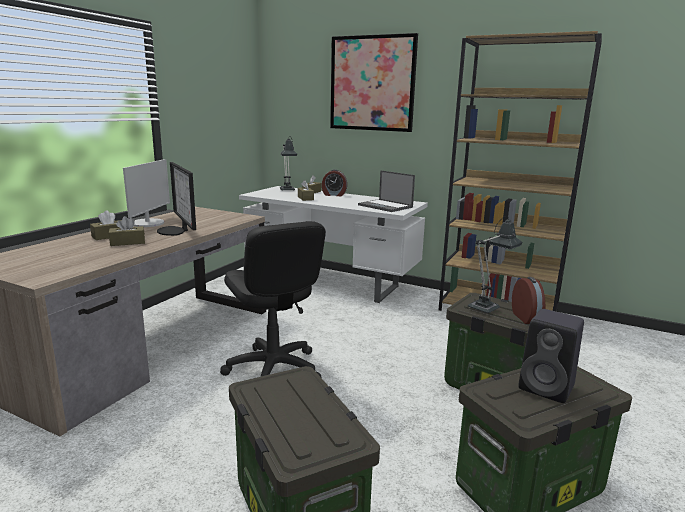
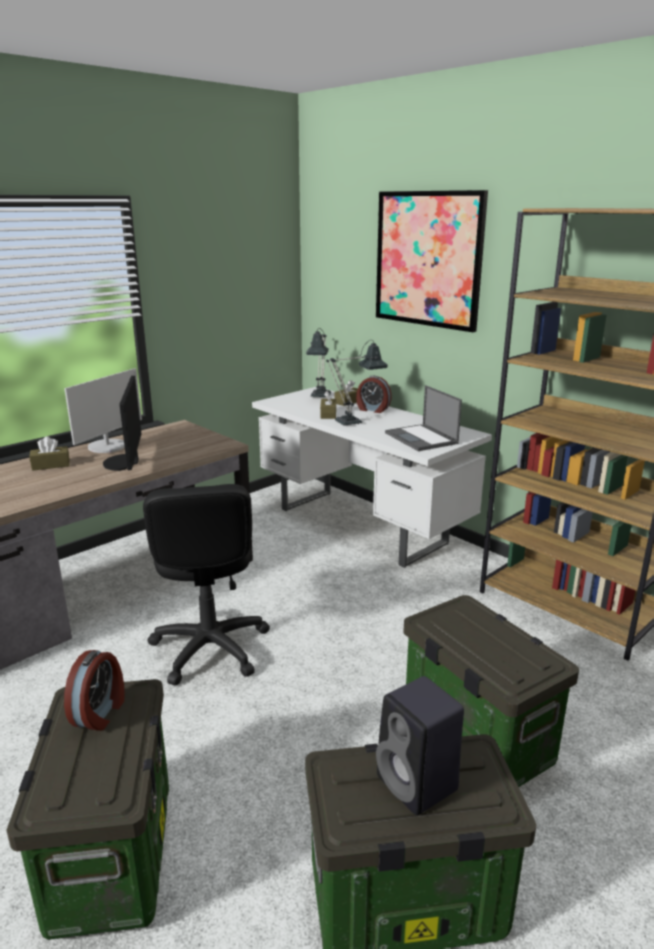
camera: 20 degrees right, 5 degrees up
(127, 242) = (59, 478): brown tissue box -> none
(487, 306) = (462, 624): table lamp -> table lamp (354, 421)
(527, 317) = (502, 656): alarm clock -> alarm clock (100, 712)

